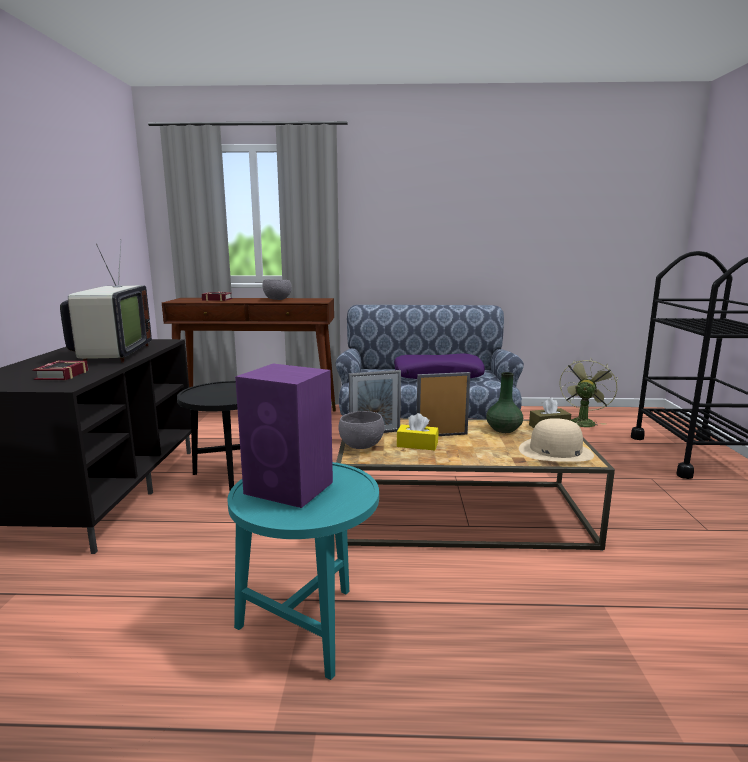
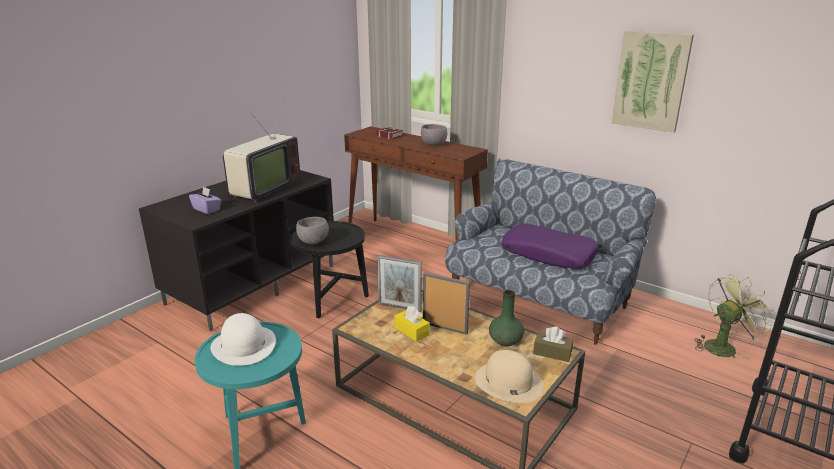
camera: 35 degrees right, 10 degrees up
(59, 375) = (207, 209): book -> purple tissue box
(291, 488) = (244, 345): purple speaker -> white hat
(361, 446) = (372, 317): grey bowl -> grey bowl (314, 241)
(475, 216) = (651, 81): none -> picture

